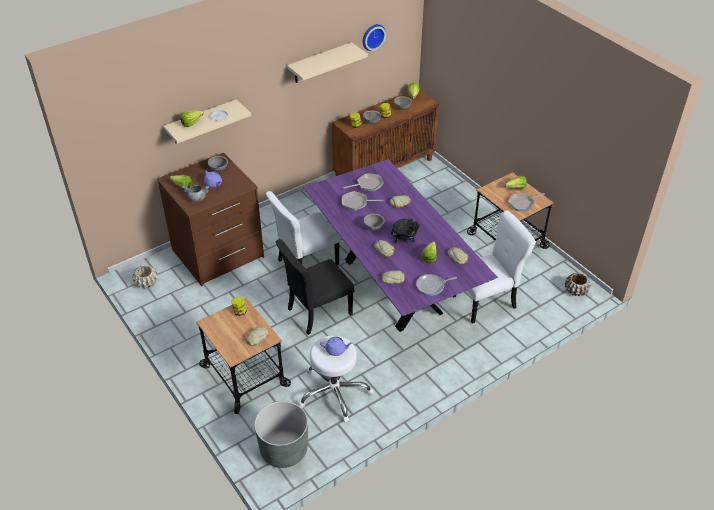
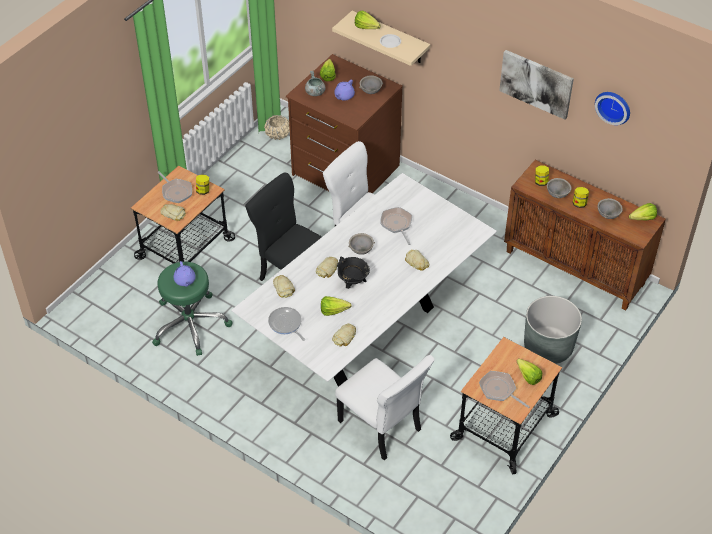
camera: 70 degrees right, 5 degrees up
(284, 450) = (106, 307): grey planter -> grey planter (548, 347)
(320, 63) = (536, 83): beige shelf -> picture
(334, 392) = (190, 324): white stool -> green stool
(368, 185) = (435, 225): frying pan -> frying pan (176, 191)
(392, 285) = (367, 330): purple dining table -> white dining table
(575, 290) = (445, 521): brown planter -> none

